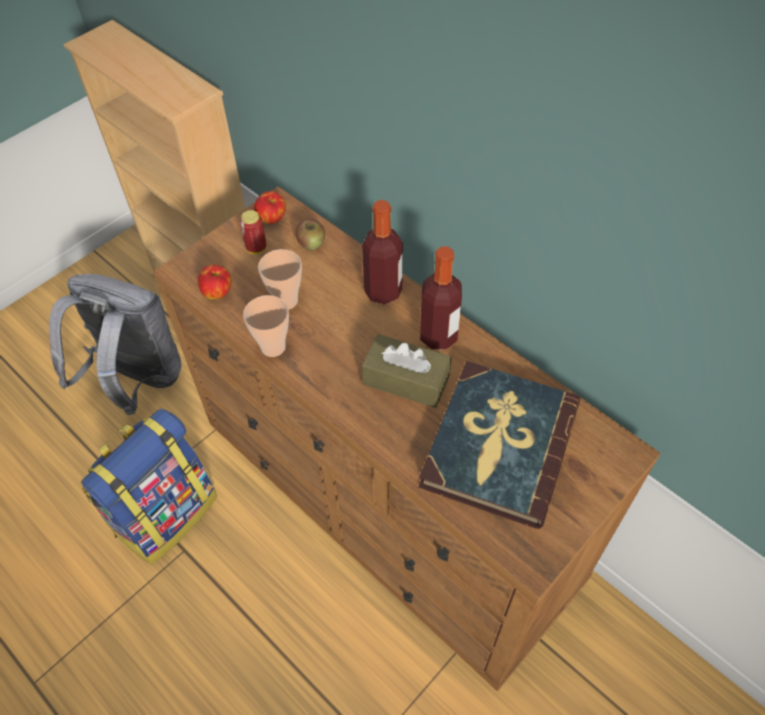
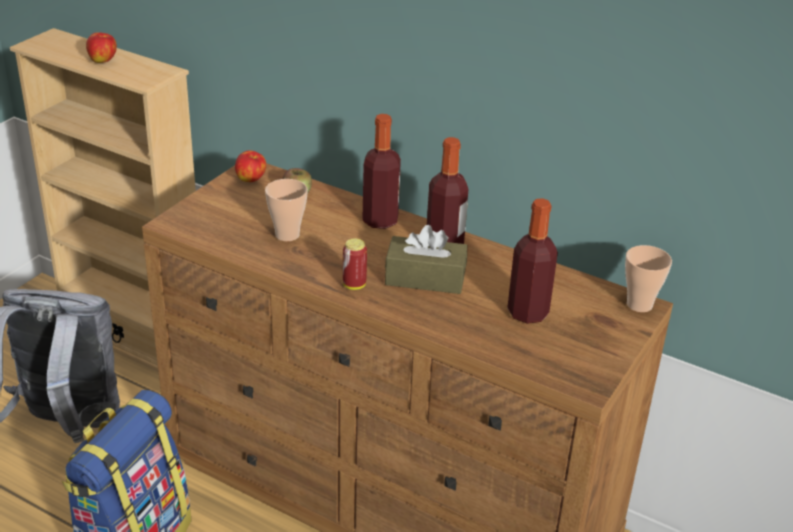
camera: 15 degrees left, 20 degrees down
(217, 292) = (216, 235): apple -> apple (103, 60)
(256, 248) = (243, 201): can -> can (354, 285)
(273, 347) = (287, 268): cup -> cup (639, 305)
(498, 445) = (527, 313): book -> bottle

